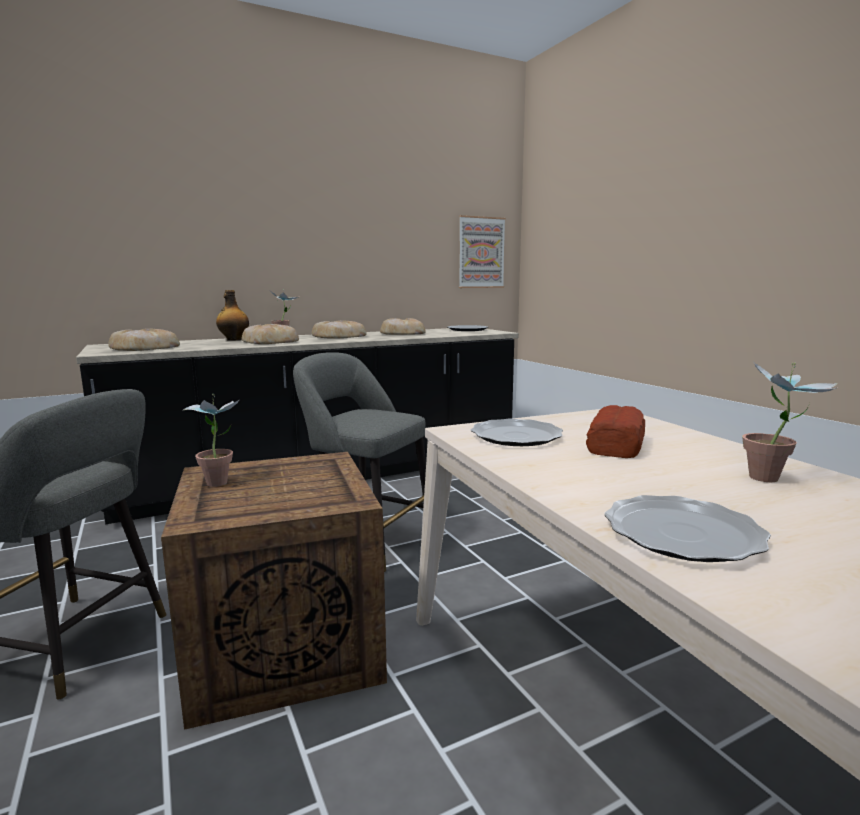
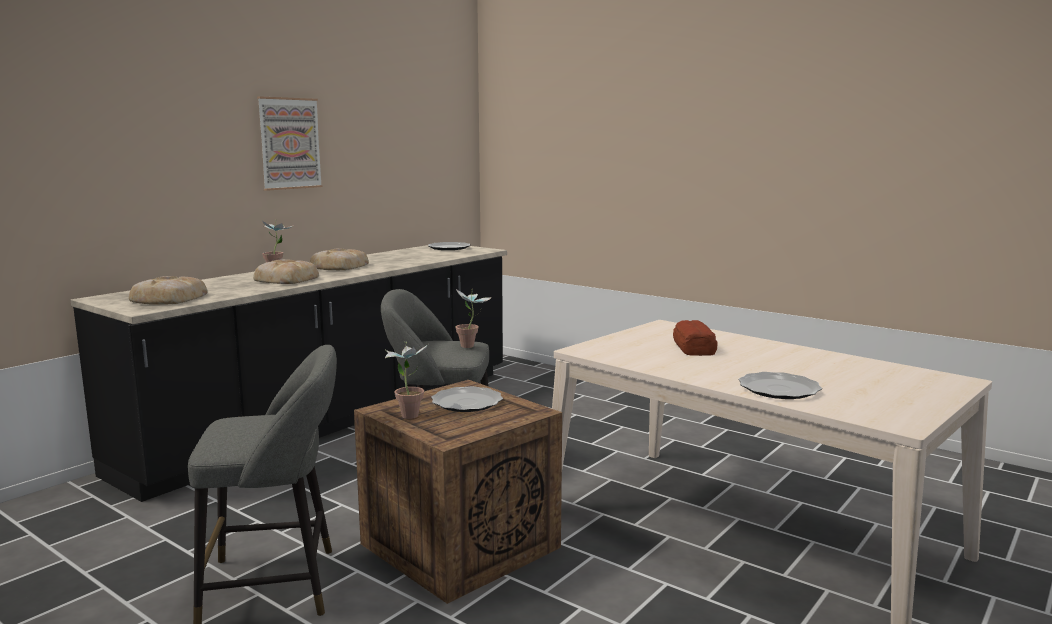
camera: 25 degrees left, 0 degrees up
(233, 339) = (234, 279): bottle -> none
(402, 333) = (393, 257): bread -> none
(481, 252) = (446, 164): picture -> picture (289, 143)
(517, 436) = (626, 349): plate -> plate (467, 402)
(775, 480) = (796, 358): potted plant -> potted plant (472, 346)

